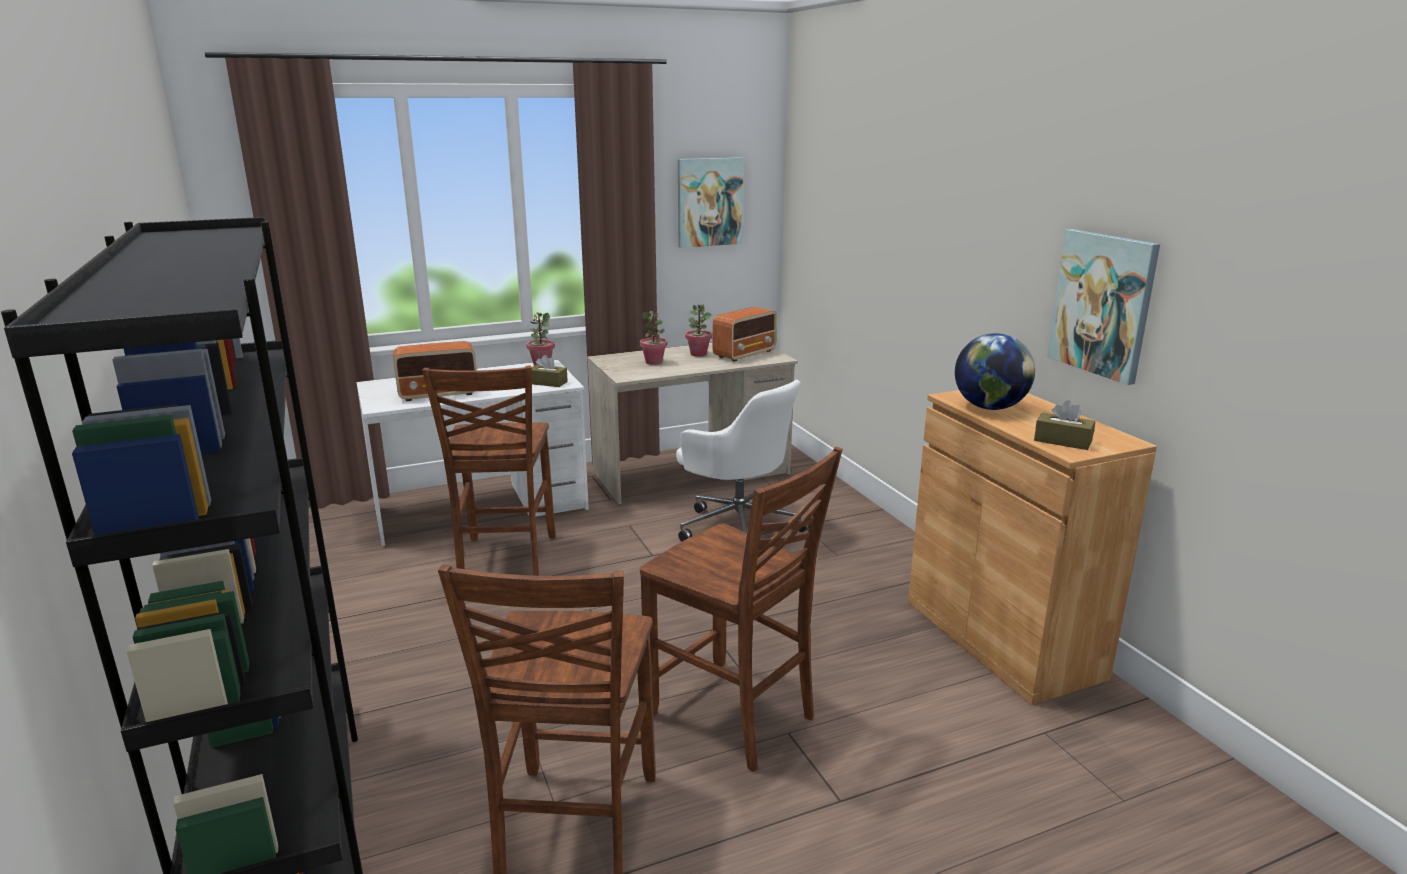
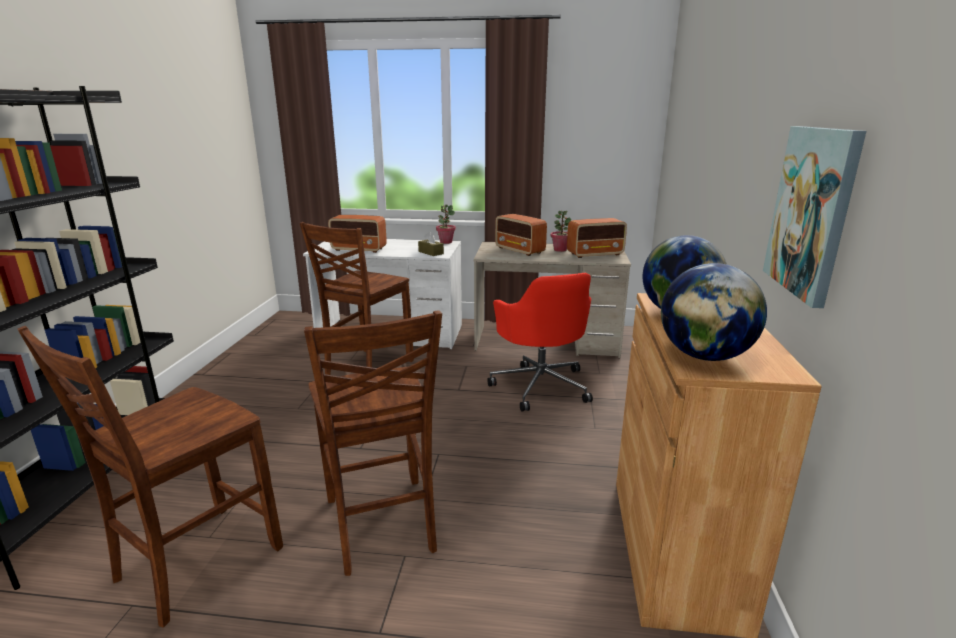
camera: 30 degrees right, 0 degrees up
(654, 362) = (520, 250): potted plant -> radio
(709, 202) = (595, 133): picture -> none
(738, 526) = (540, 385): white office chair -> red office chair
(1062, 441) = (704, 356): brown tissue box -> globe

